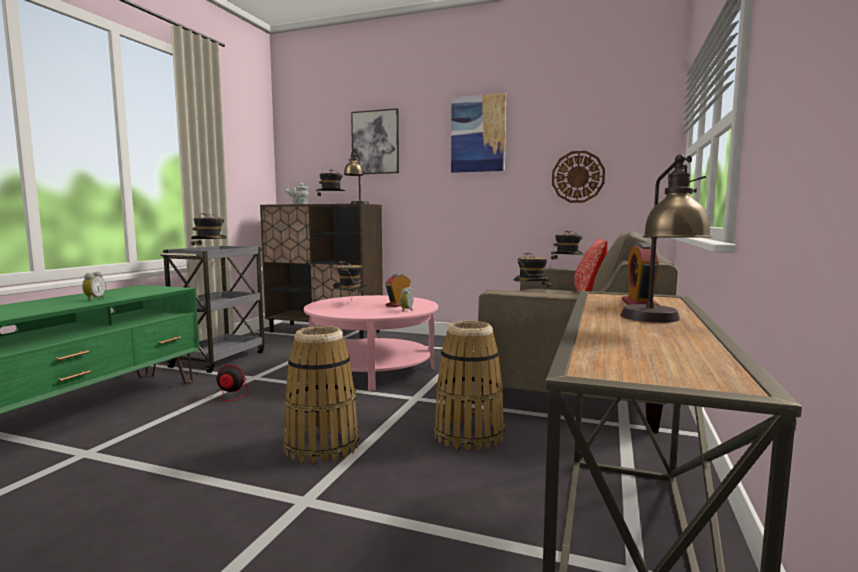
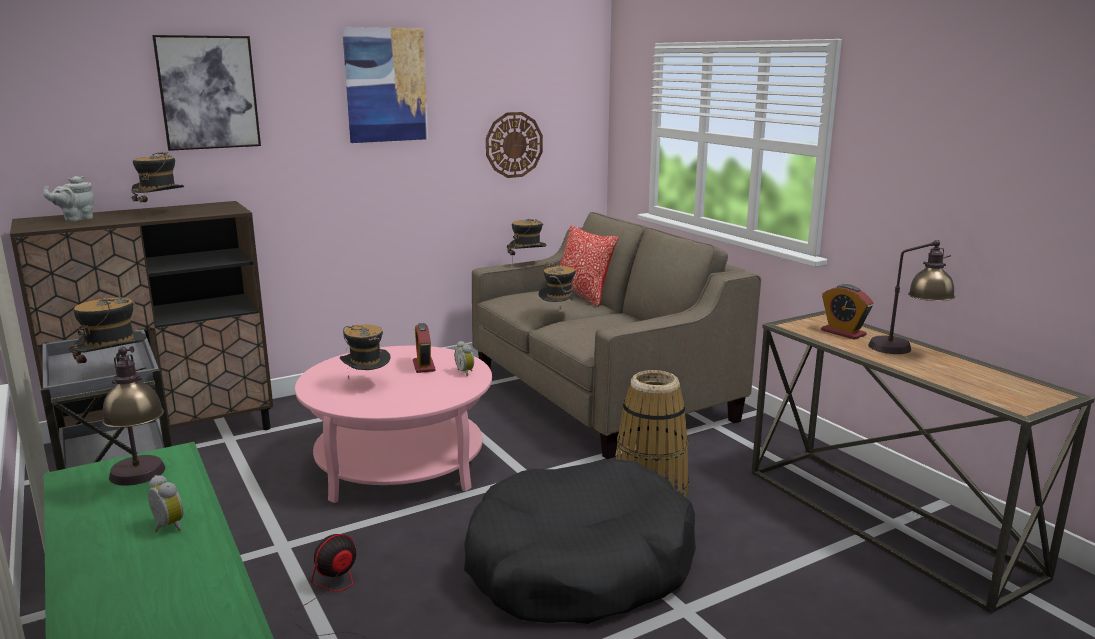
camera: 50 degrees left, 10 degrees up
(322, 446) = (579, 566): basket -> black dog bed
(357, 204) = (213, 208): table lamp -> table lamp (142, 481)

